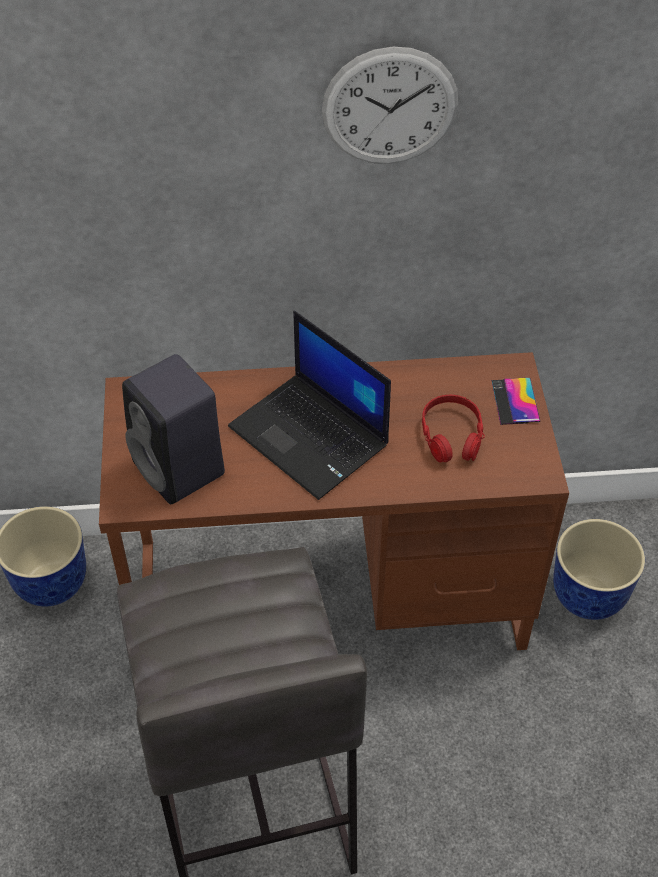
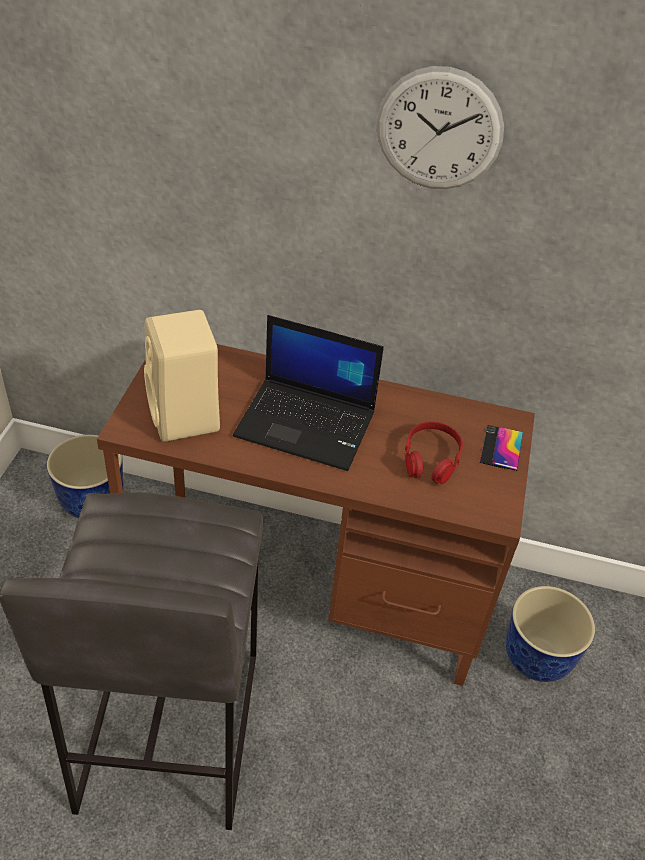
camera: 15 degrees right, 5 degrees down
(181, 470) = (185, 417): black speaker -> beige speaker
(311, 436) = (307, 423): laptop -> laptop turned 45 degrees counterclockwise

